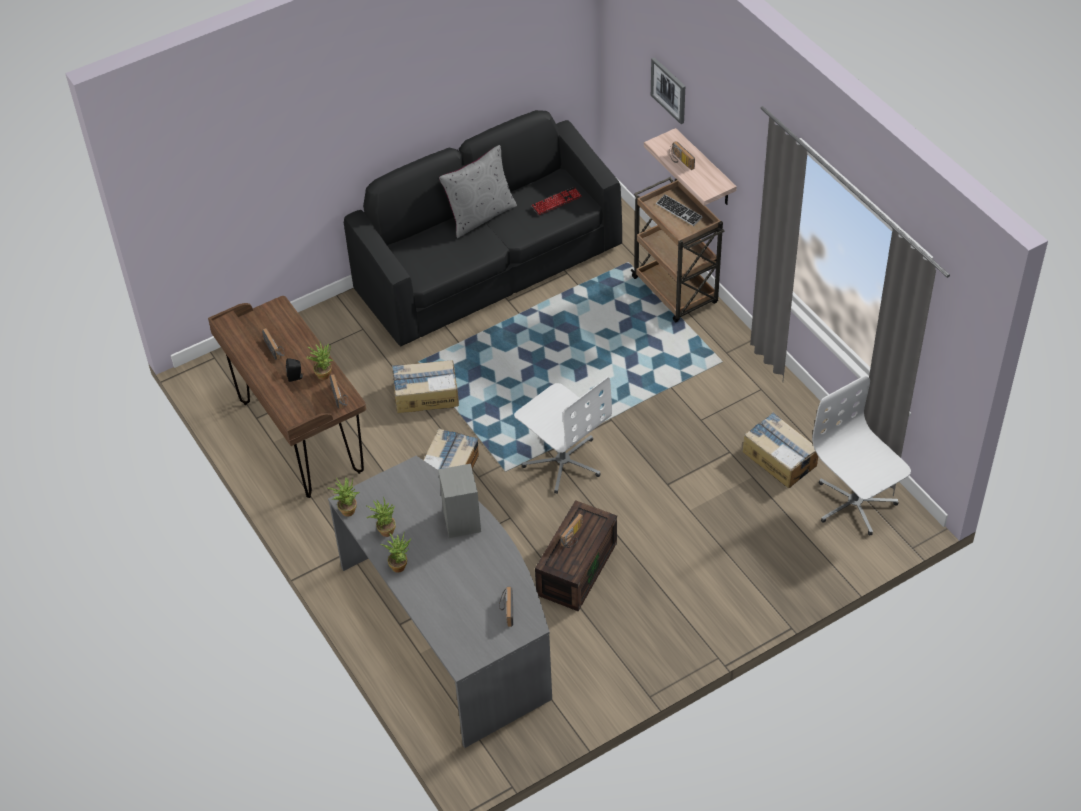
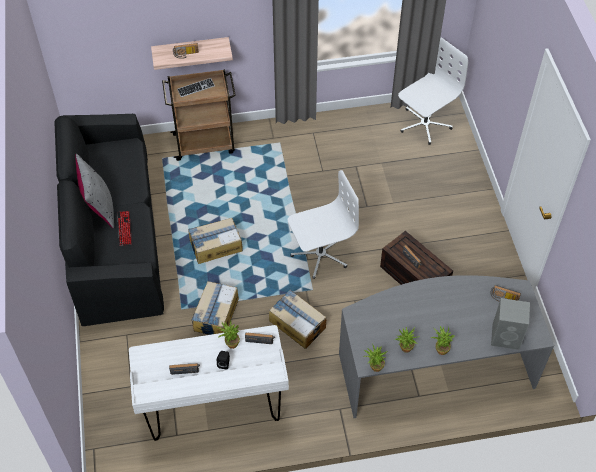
camera: 70 degrees left, 5 degrees up
(300, 438) = (214, 409): brown desk -> white desk
(462, 521) = (416, 299): grey speaker -> grey speaker (506, 337)
(556, 202) = (116, 159): keyboard -> keyboard (124, 228)
(669, 90) = (137, 24): picture -> none
(779, 458) = (373, 144): cardboard box -> cardboard box (215, 246)
(854, 503) = (424, 124): white office chair -> white office chair turned 150 degrees clockwise

